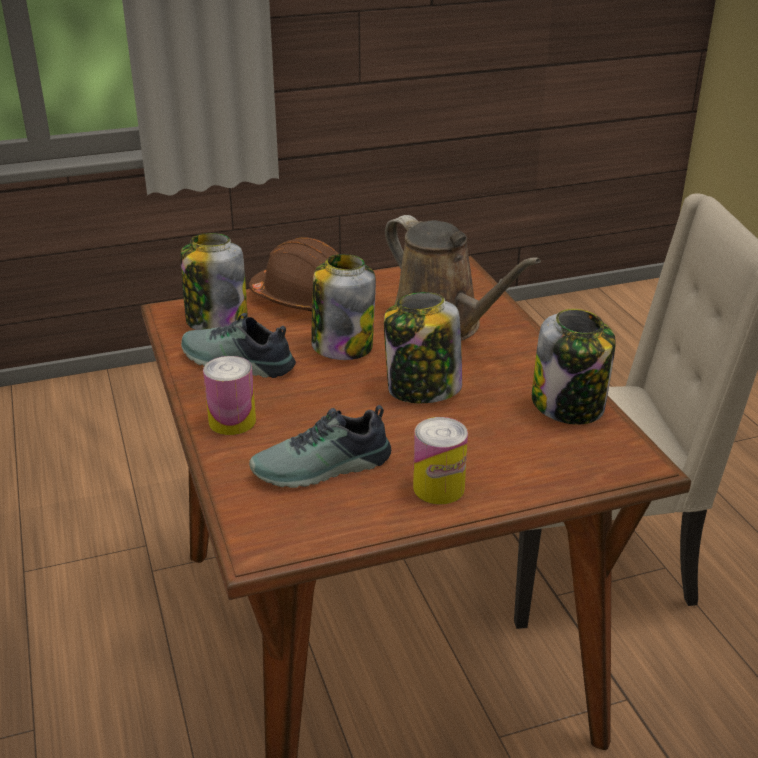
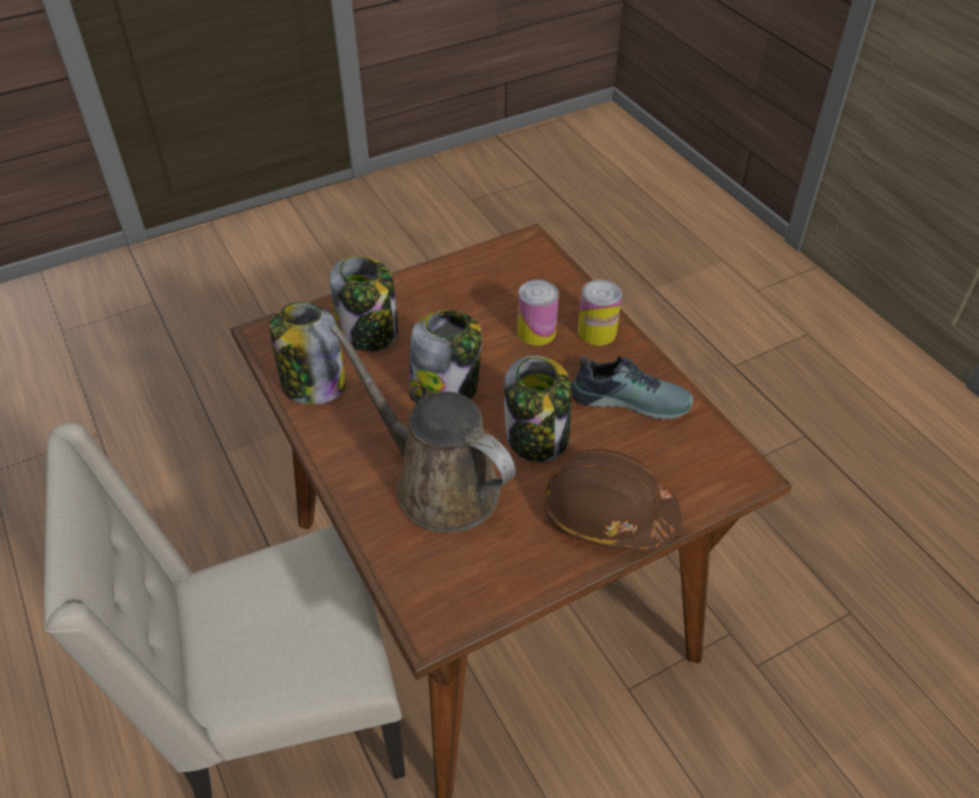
camera: 170 degrees right, 15 degrees up
(216, 321) = (686, 458): jar -> jar (369, 332)
(323, 469) = (508, 298): shoe -> none
(438, 488) = (420, 293): can -> can (536, 332)

